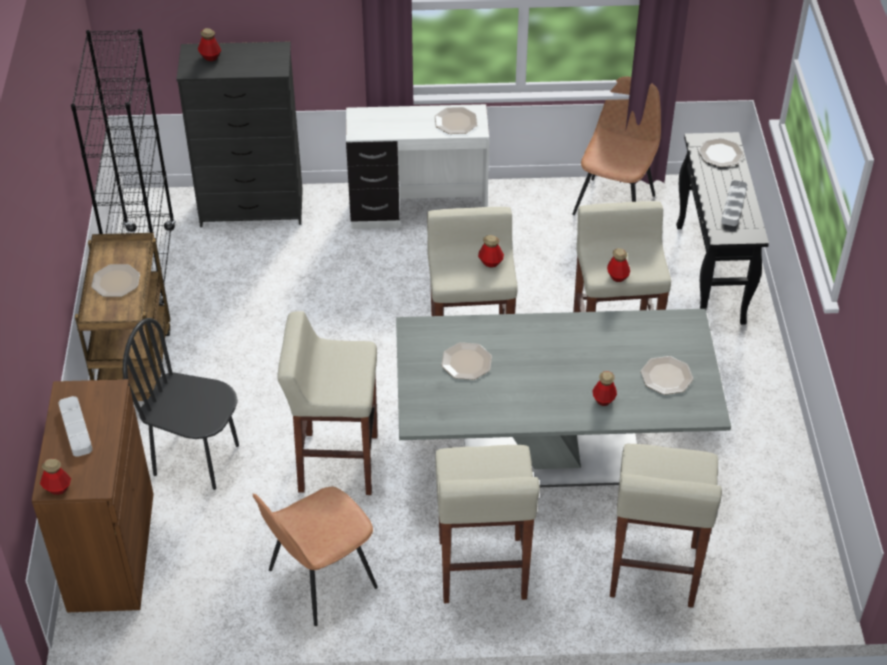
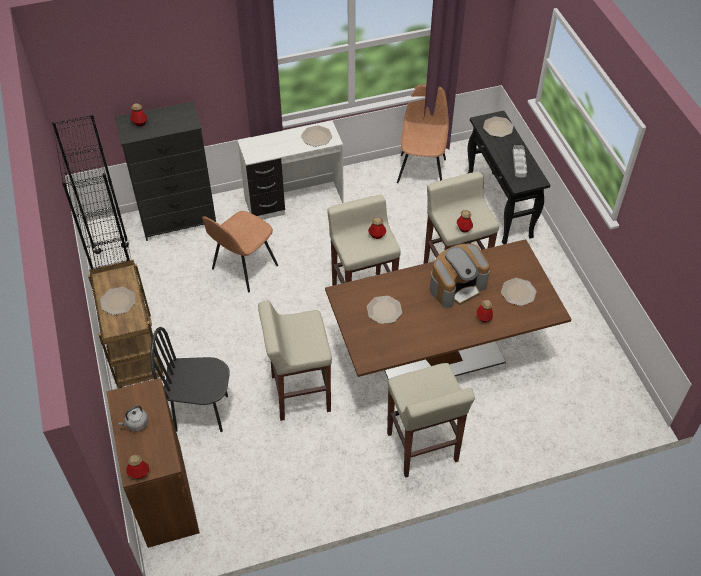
camera: 15 degrees left, 5 degrees up
(76, 429) = (136, 424): grey tray -> grey kettle
(320, 580) = (316, 481): brown chair -> brown chair (243, 268)
(551, 454) = (439, 355): grey dining table -> brown dining table
(581, 351) = (457, 286): none -> coffee machine
(653, 572) = (532, 423): beige stool -> none

